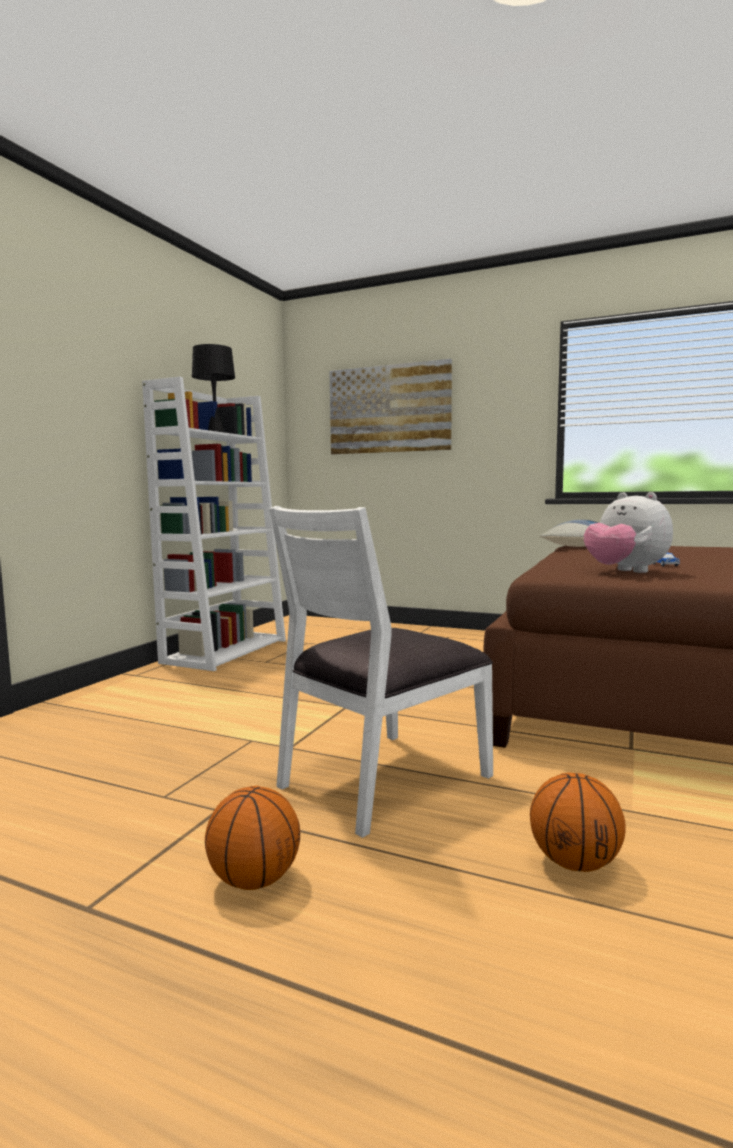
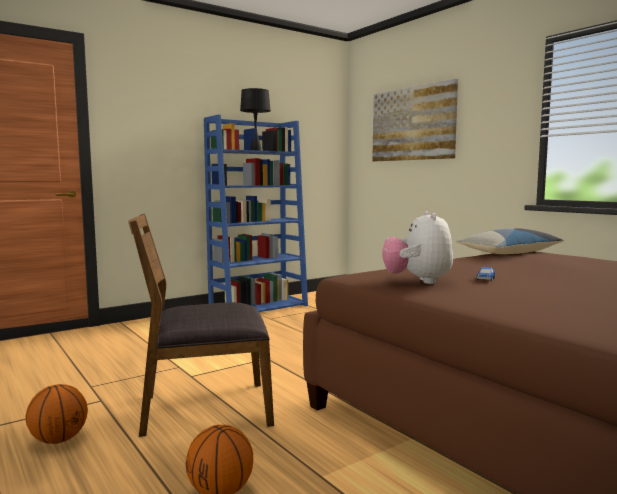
camera: 30 degrees right, 0 degrees up
(226, 651) = (259, 307): white bookcase -> blue bookcase
(382, 780) = (205, 409): white chair -> brown chair

